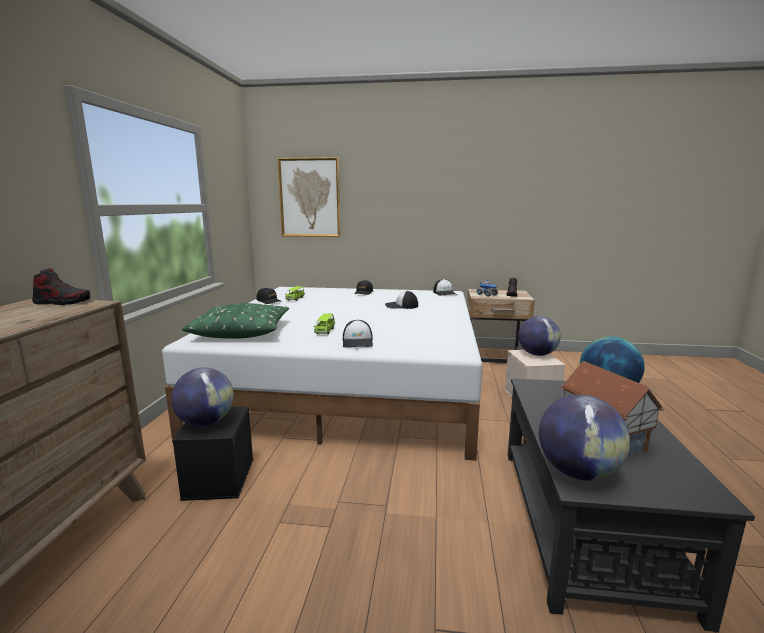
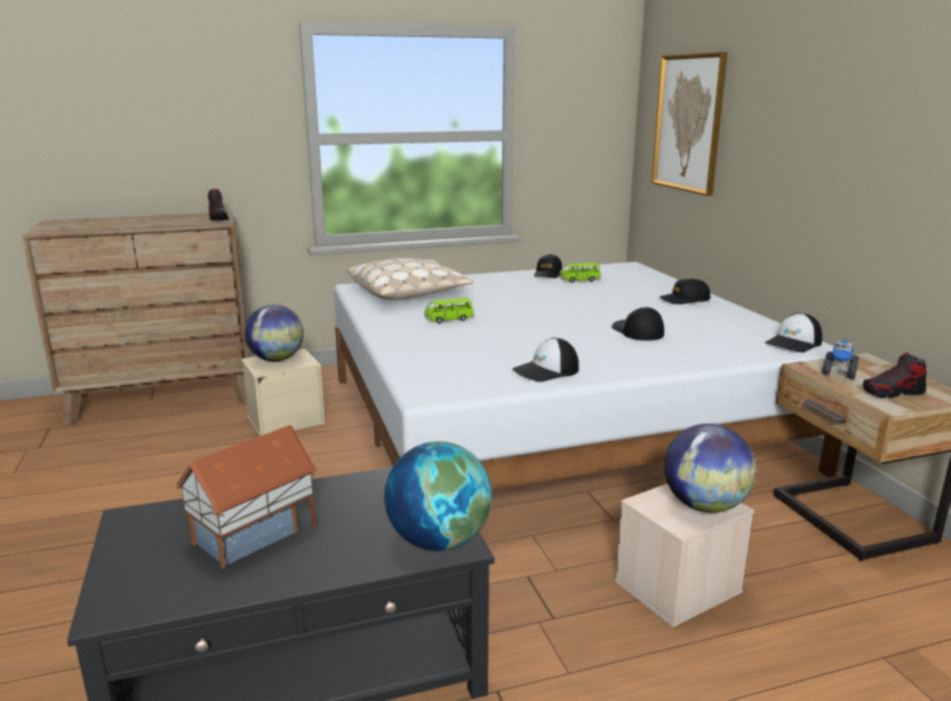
camera: 65 degrees right, 5 degrees up
(218, 478) = (286, 419): black storage box -> beige storage box
(241, 331) = (409, 292): green pillow -> beige pillow
(358, 342) = (421, 340): cap -> cap (546, 371)
(578, 472) = (159, 517): globe -> none

